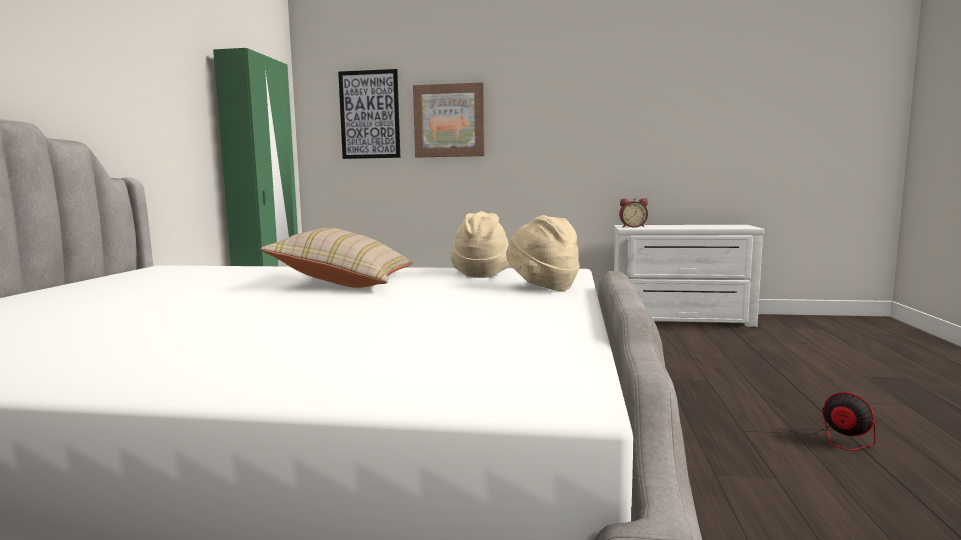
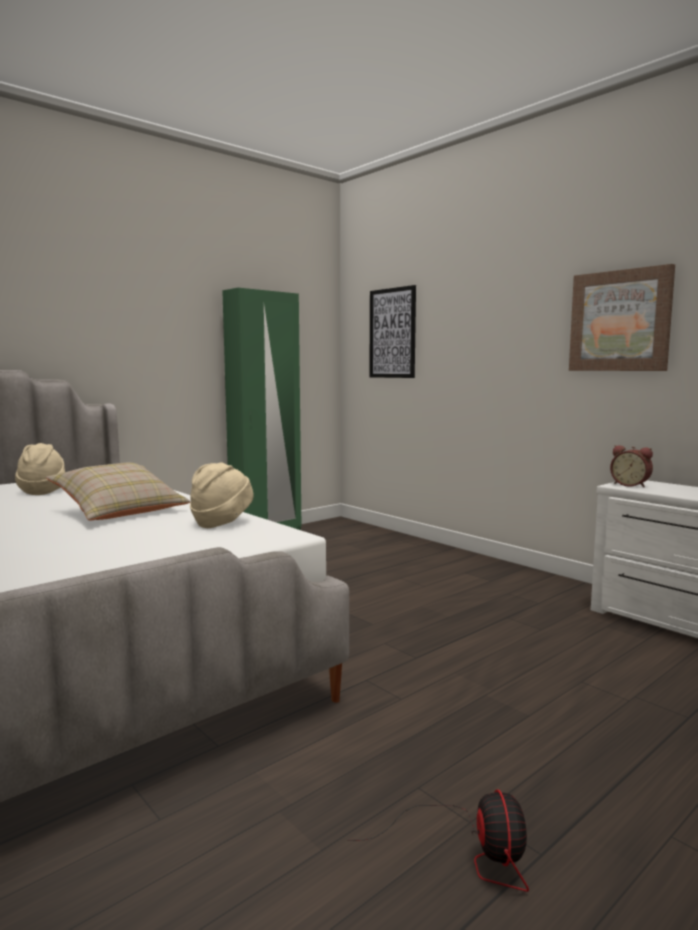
camera: 40 degrees right, 0 degrees up
(449, 121) = (458, 339): picture -> picture (620, 321)
(542, 287) = (188, 550): beige hat -> beige hat (43, 491)

